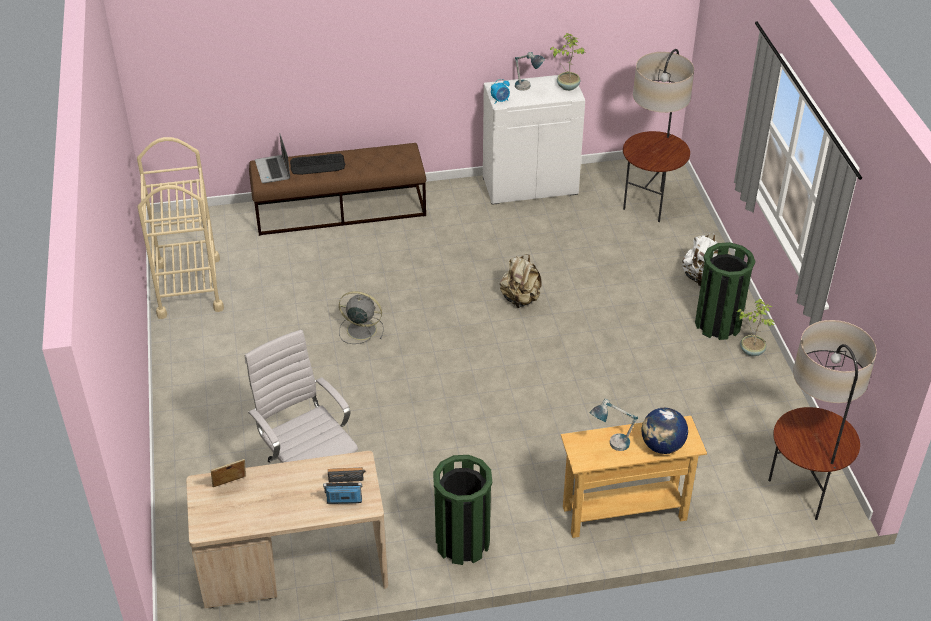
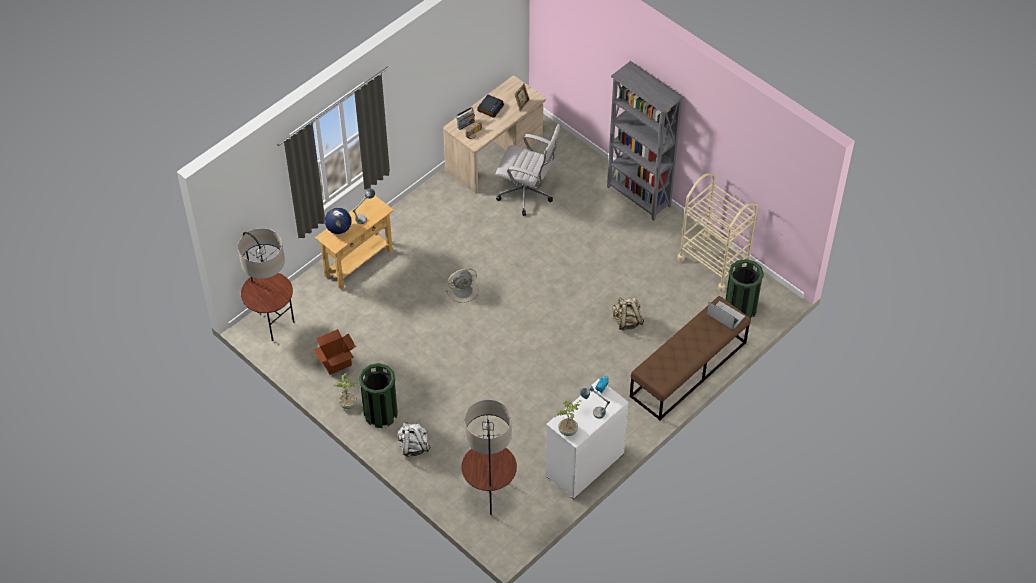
camera: 145 degrees right, 10 degrees up
(177, 401) = (638, 197): none -> grey bookcase
(282, 506) = (490, 108): none -> alarm clock
(318, 165) = (703, 337): keyboard -> none
(360, 329) = (587, 290): grey fan -> grey fan (463, 290)
(462, 542) = (427, 207): green trash can -> green trash can (740, 310)
(520, 299) = (514, 364): beige backpack -> beige backpack (626, 321)
(739, 401) = (336, 363): none -> cardboard box

